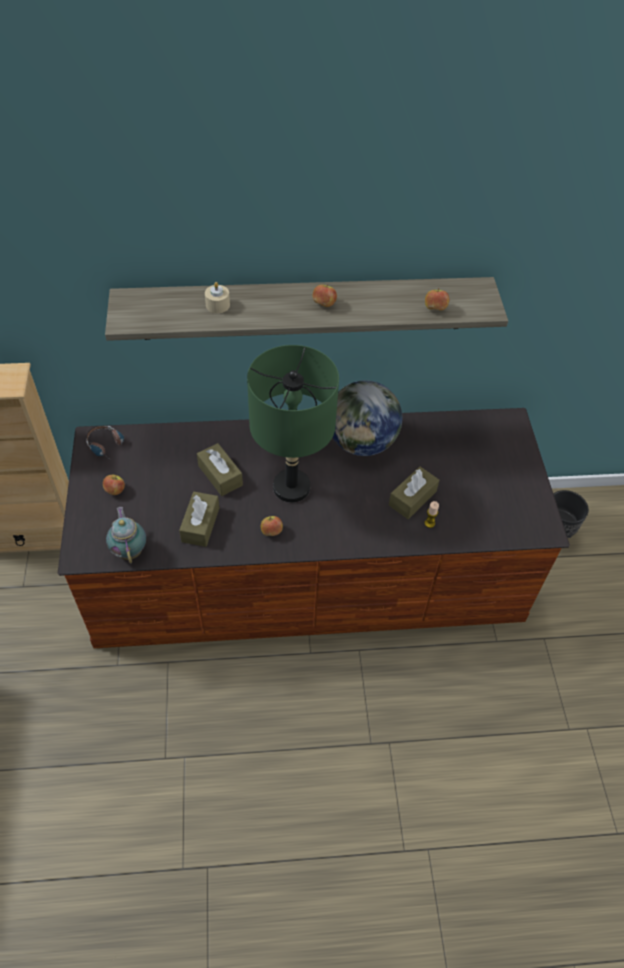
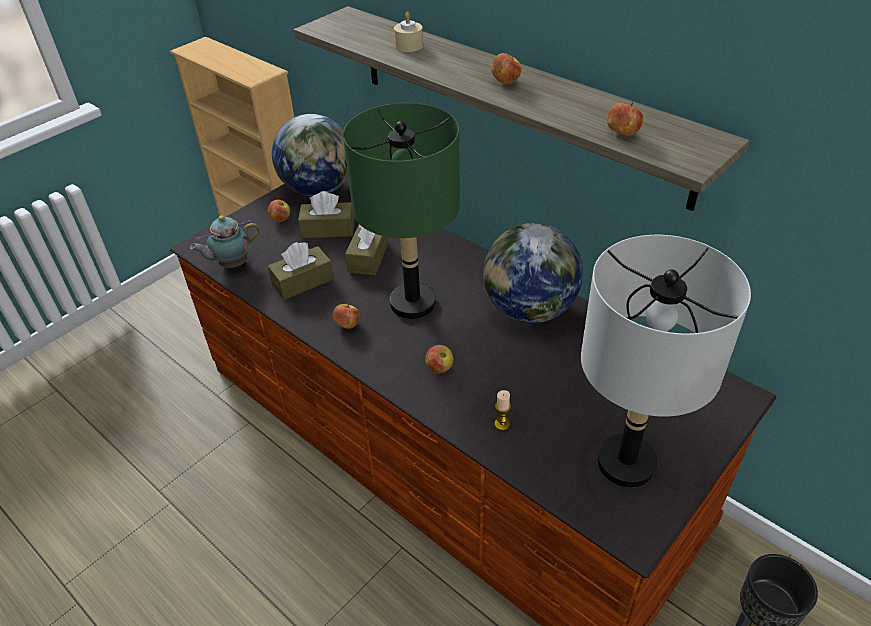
camera: 50 degrees right, 10 degrees down
(108, 447) = (318, 189): headphones -> globe
(130, 550) = (231, 264): teapot -> teapot turned 150 degrees counterclockwise
(359, 517) = (439, 368): none -> apple
(412, 498) = (515, 390): brown tissue box -> brown tissue box (328, 229)
(505, 496) = (626, 463): none -> grey table lamp

